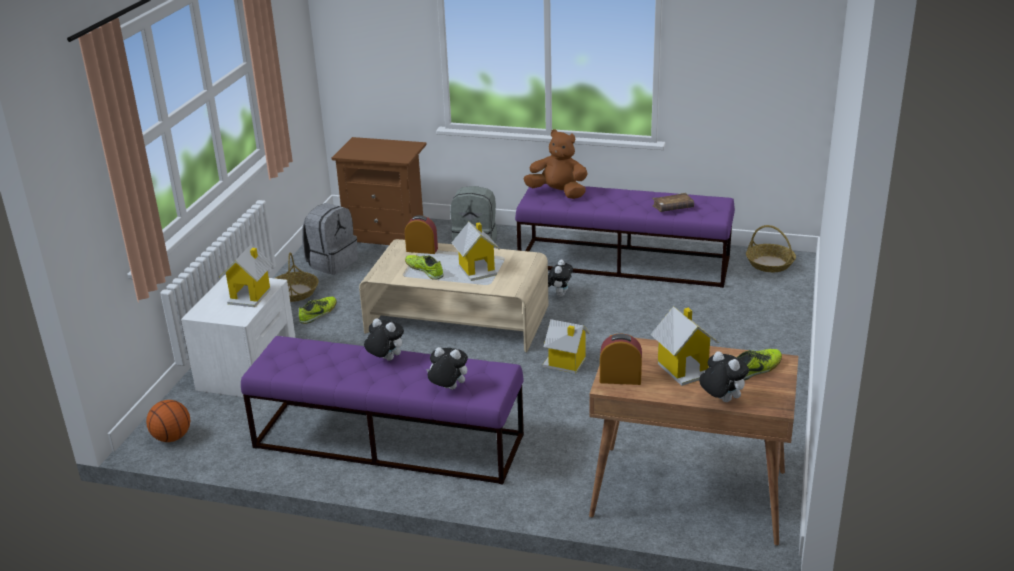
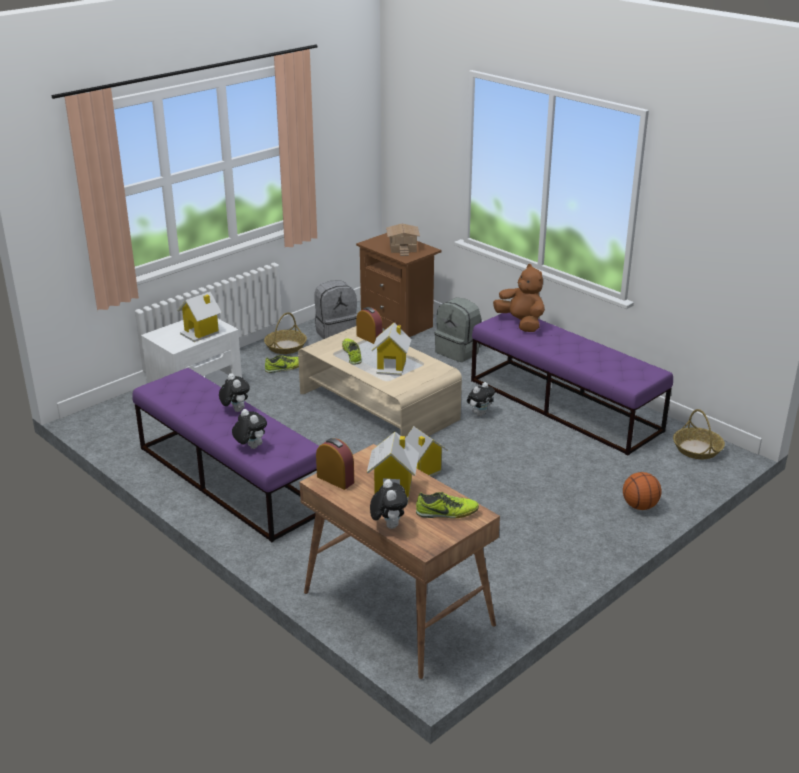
camera: 30 degrees right, 0 degrees up
(172, 437) = (101, 422): basketball -> basketball (639, 506)
(386, 149) = (403, 247): none -> toy house
(673, 208) = (603, 365): brown book -> none

